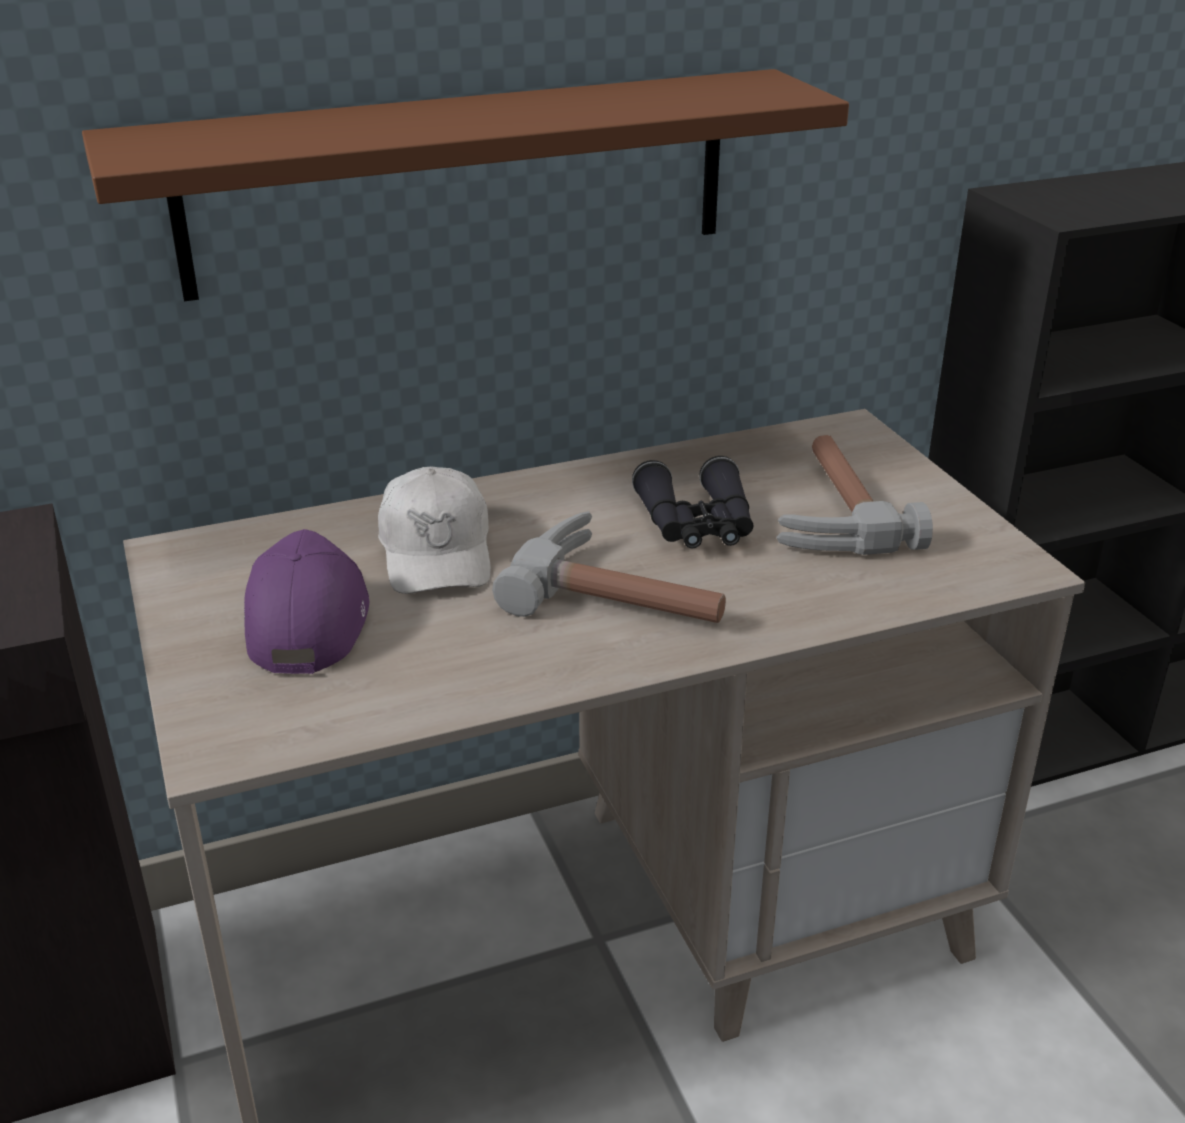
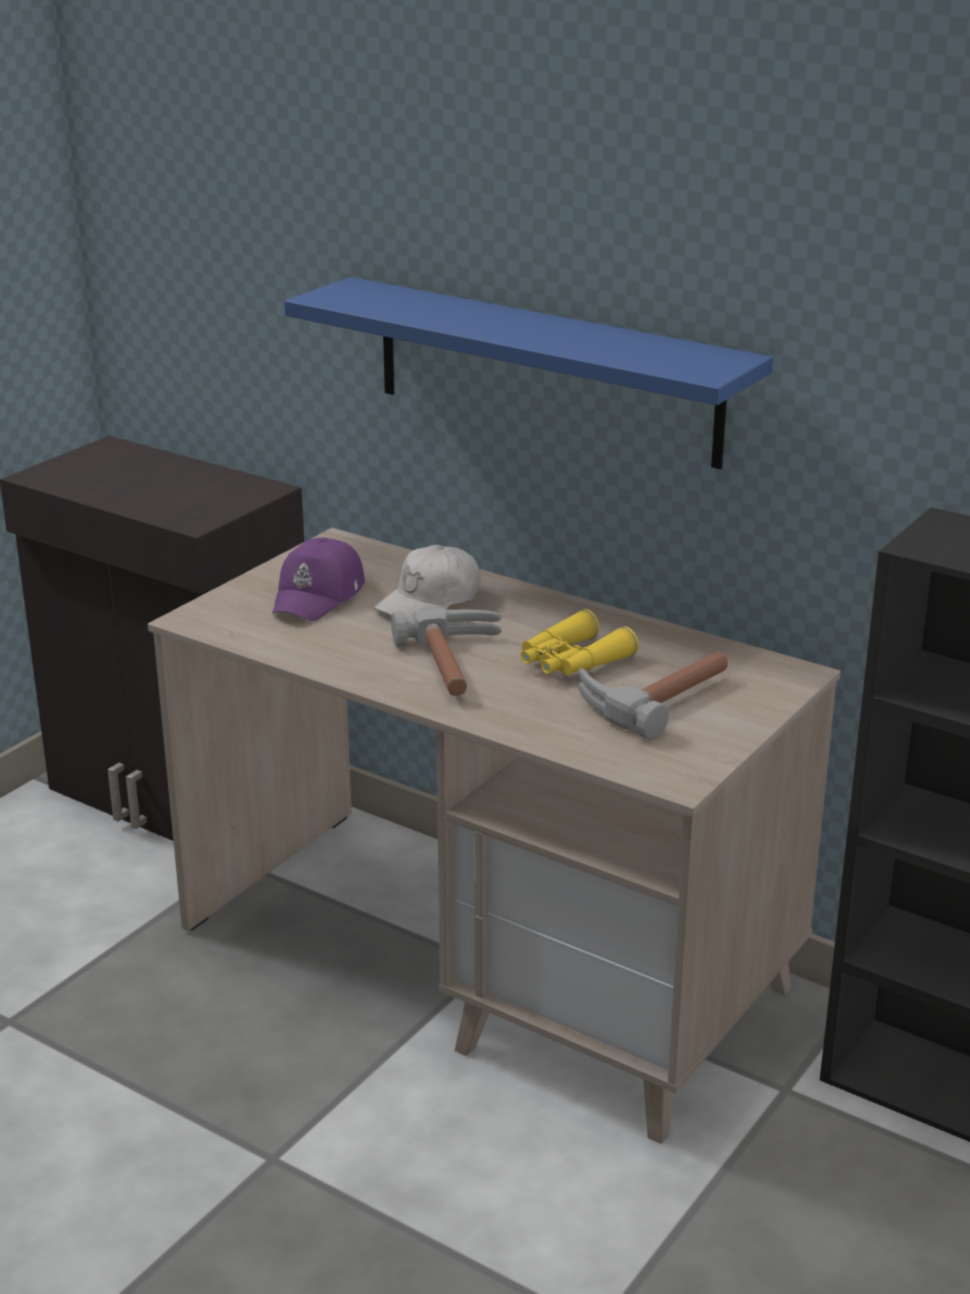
camera: 55 degrees right, 5 degrees down
(306, 619) = (319, 596): purple cap -> purple cap turned 150 degrees clockwise
(460, 182) = (546, 371): brown shelf -> blue shelf
(697, 524) = (572, 662): black binoculars -> yellow binoculars

